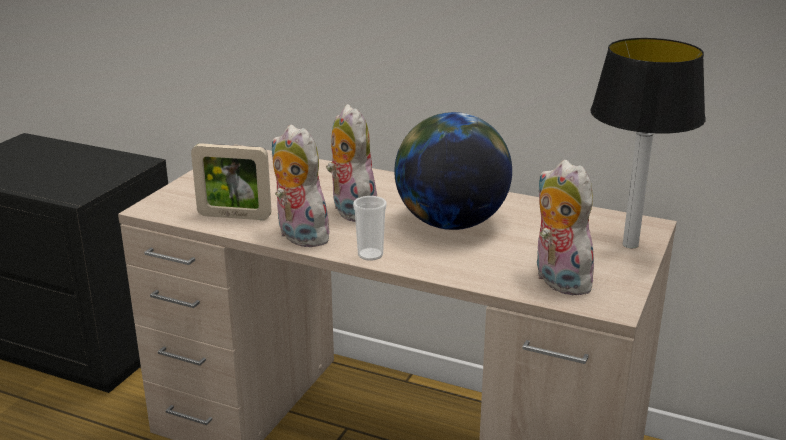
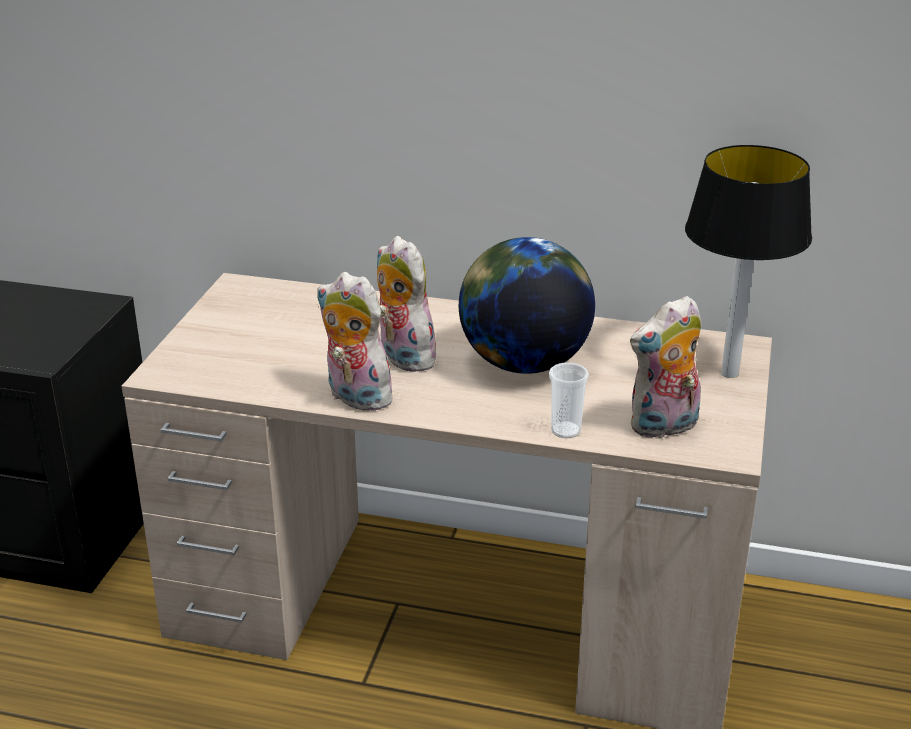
camera: 10 degrees left, 5 degrees up
(234, 216) = (267, 376): picture frame -> none
(370, 255) = (446, 414): cup -> cup (565, 430)
(557, 281) = (664, 427): plush toy -> plush toy turned 75 degrees counterclockwise

